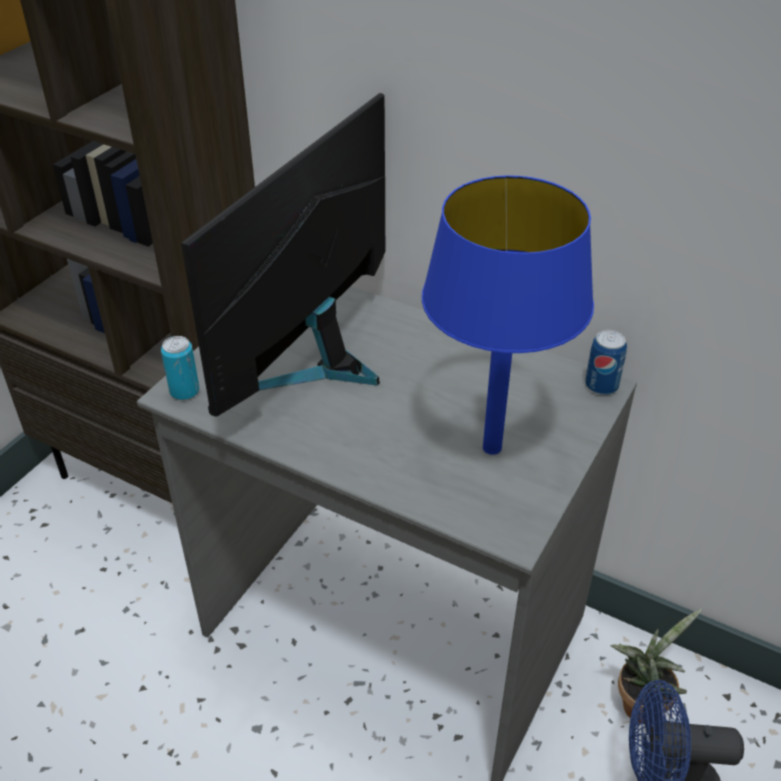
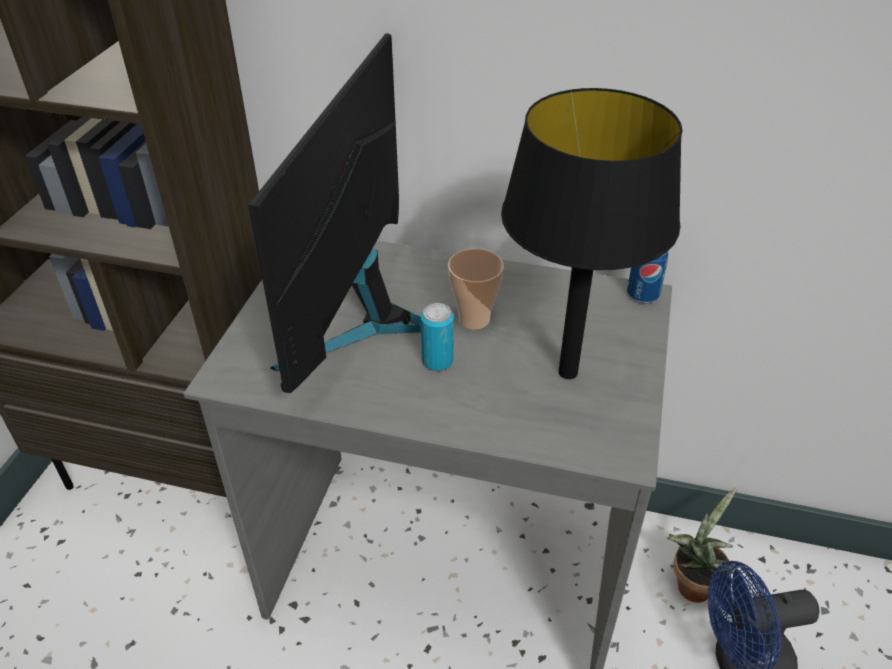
camera: 15 degrees left, 0 degrees up
(184, 391) = (233, 373): can -> can (437, 361)
(422, 381) = (474, 319): none -> cup
(491, 447) = (567, 372): blue table lamp -> black table lamp

